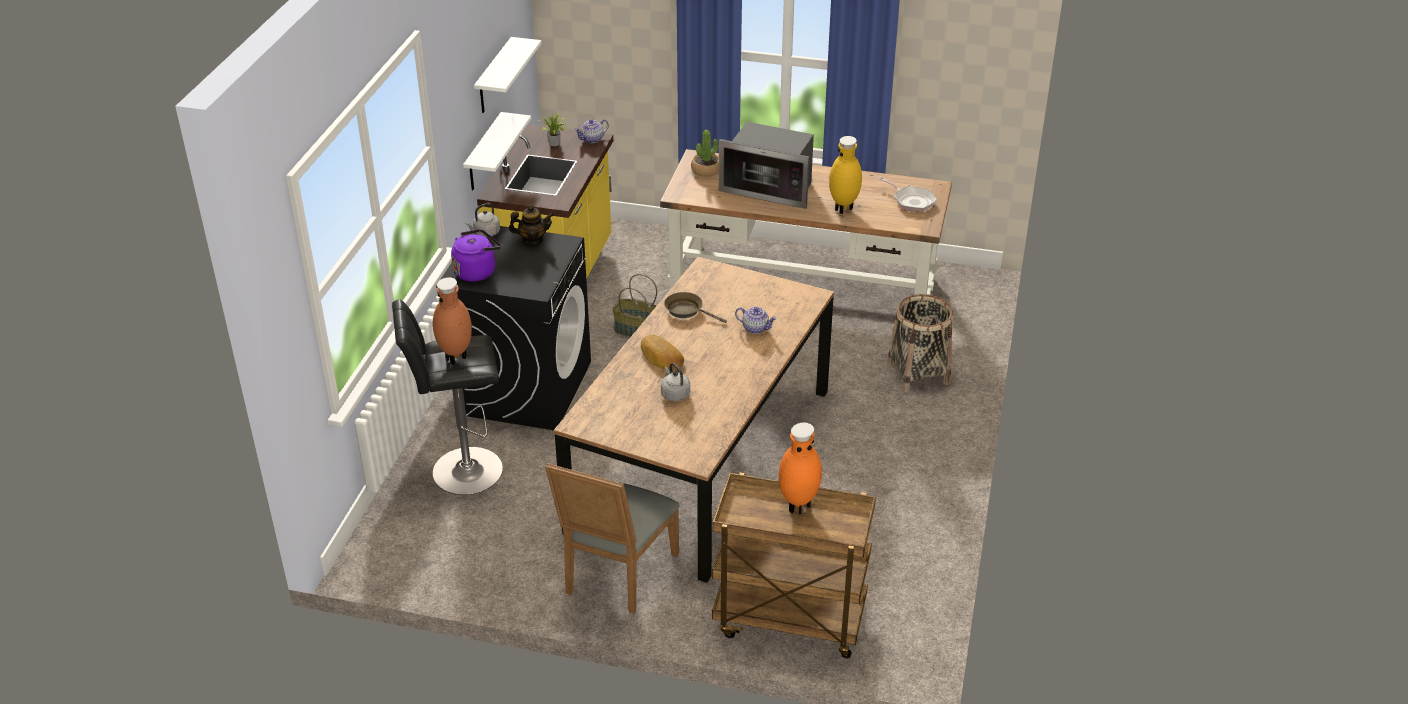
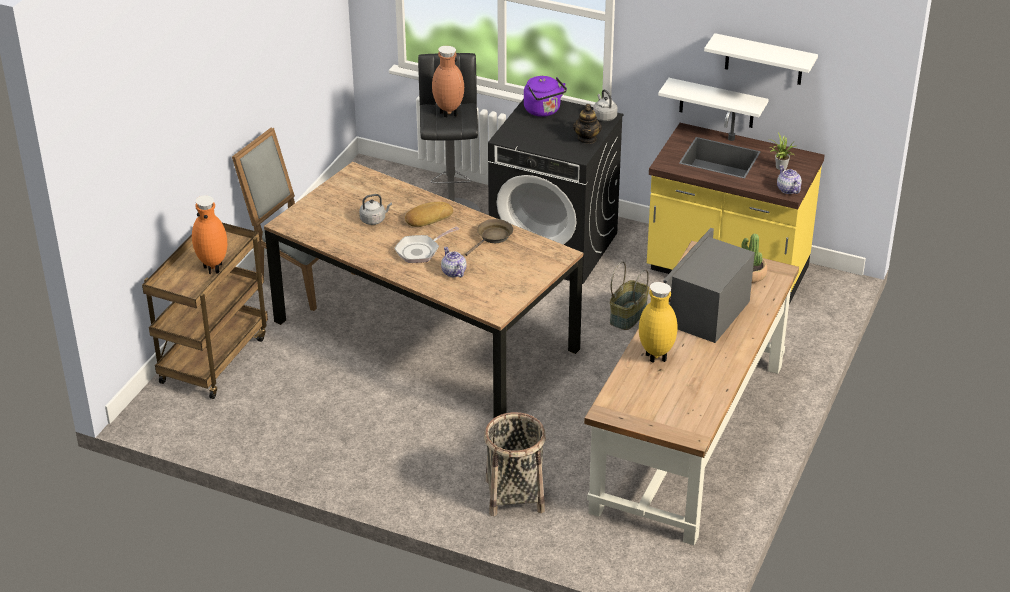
camera: 100 degrees right, 0 degrees up
(755, 328) = (453, 272): teapot -> teapot turned 120 degrees clockwise
(911, 201) = (664, 410): frying pan -> frying pan (420, 251)

